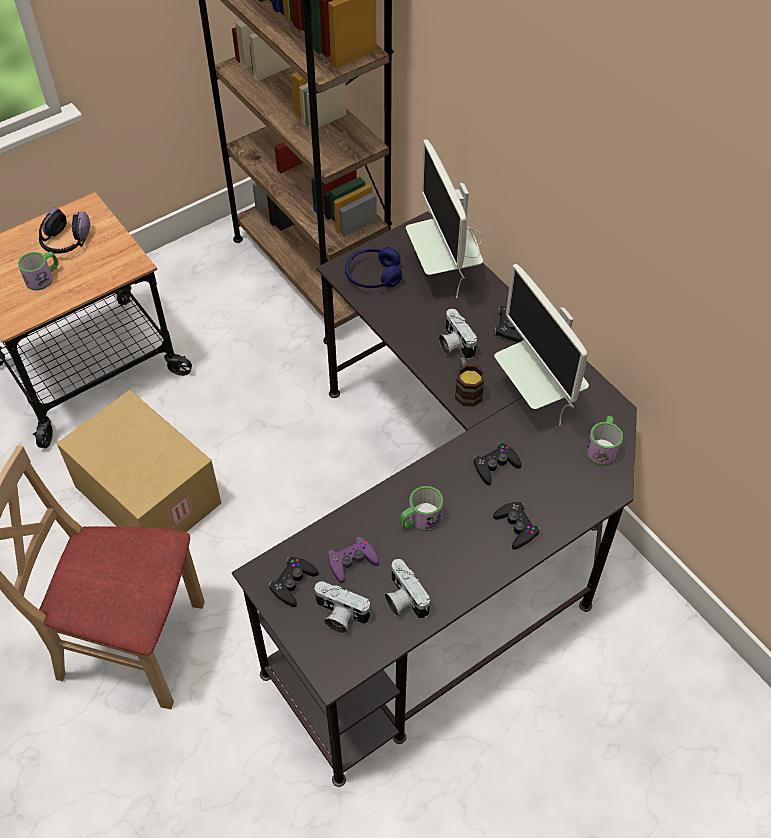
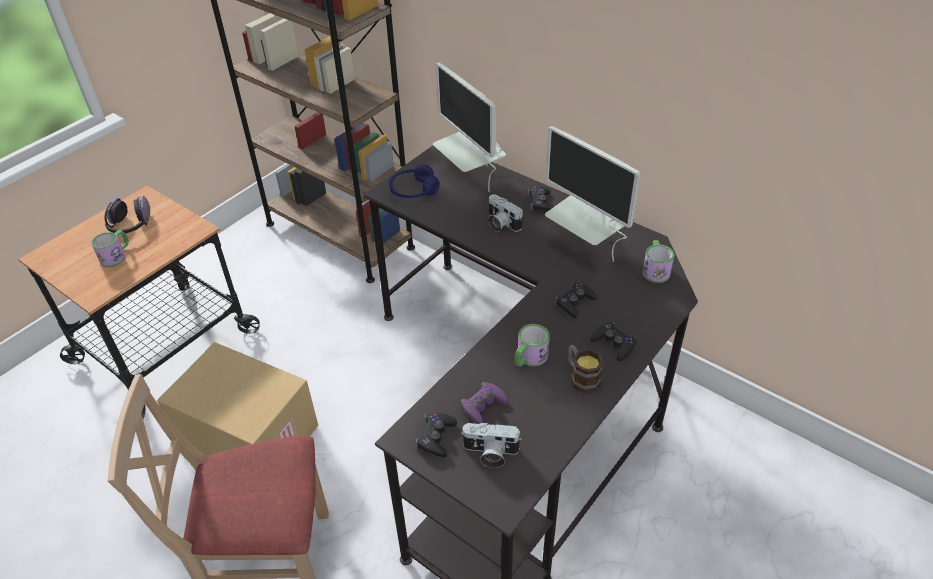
camera: 15 degrees left, 10 degrees down
(403, 599) = (541, 424): camera -> none
(466, 390) = (525, 253): mug -> mug (581, 377)

